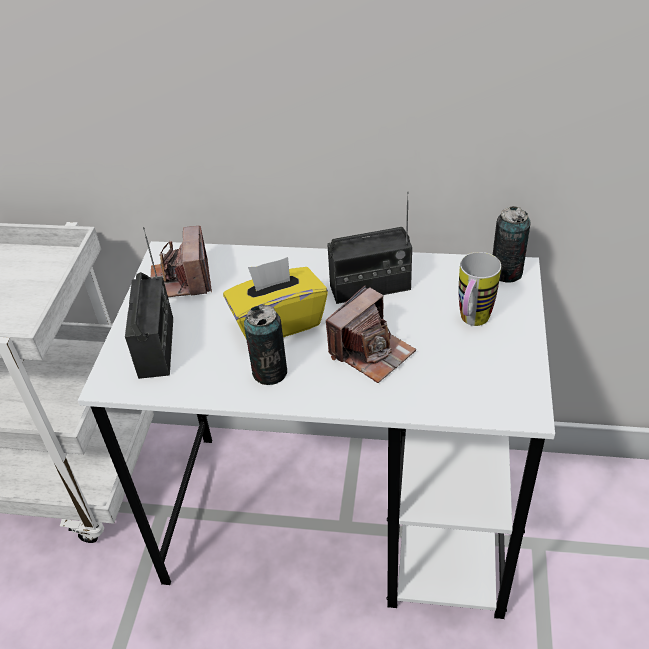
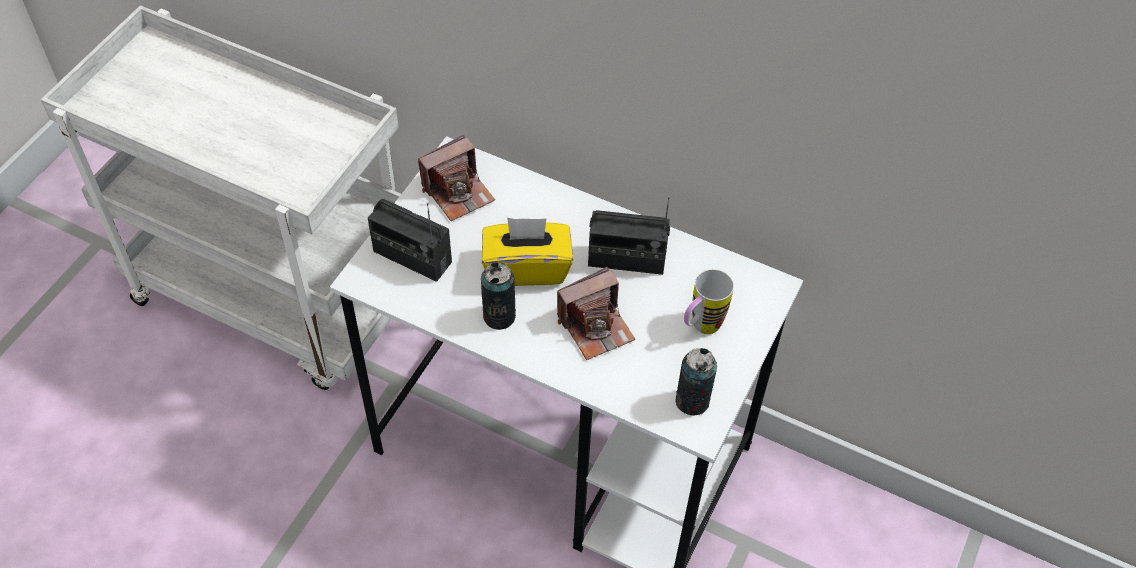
camera: 15 degrees right, 10 degrees up
(157, 347) = (412, 257): radio -> radio turned 105 degrees clockwise
(181, 281) = (458, 192): camera -> camera turned 135 degrees counterclockwise
(506, 273) = (762, 287): can -> can (692, 401)

